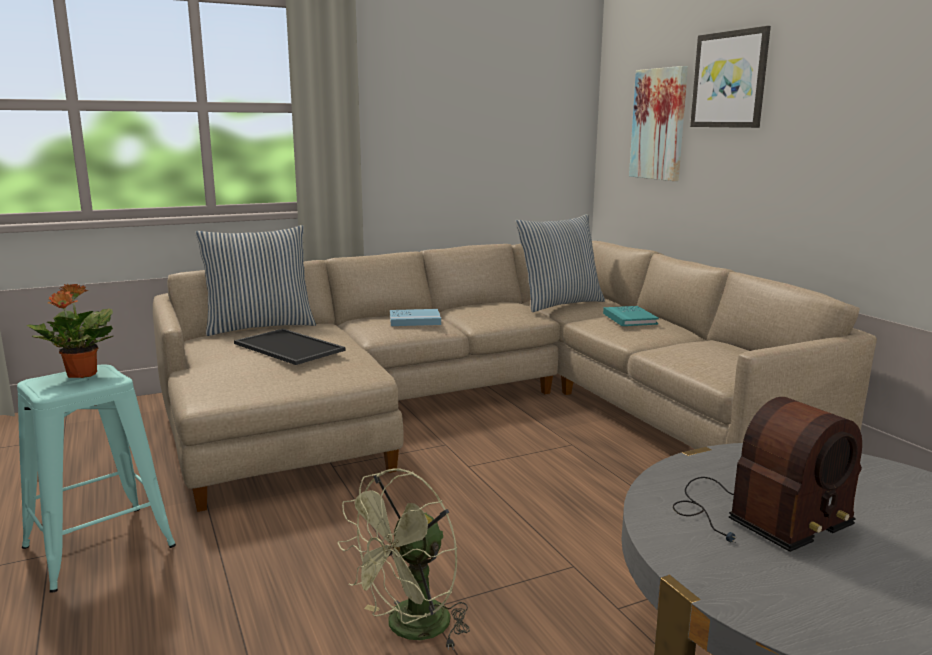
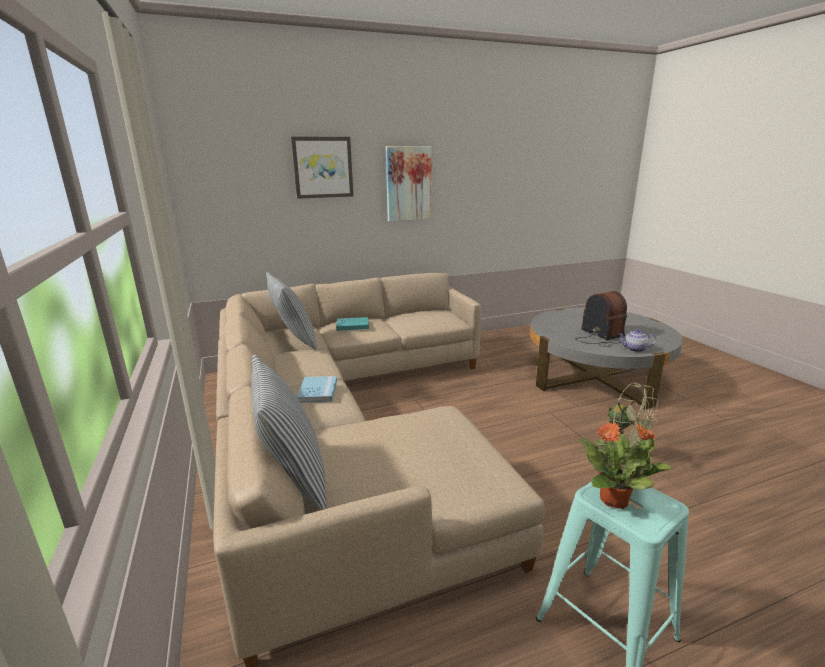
camera: 85 degrees left, 5 degrees up
(286, 347) = (395, 446): tray -> none
(659, 124) = (259, 198): picture -> picture (408, 183)
(689, 552) = (634, 349): none -> teapot

